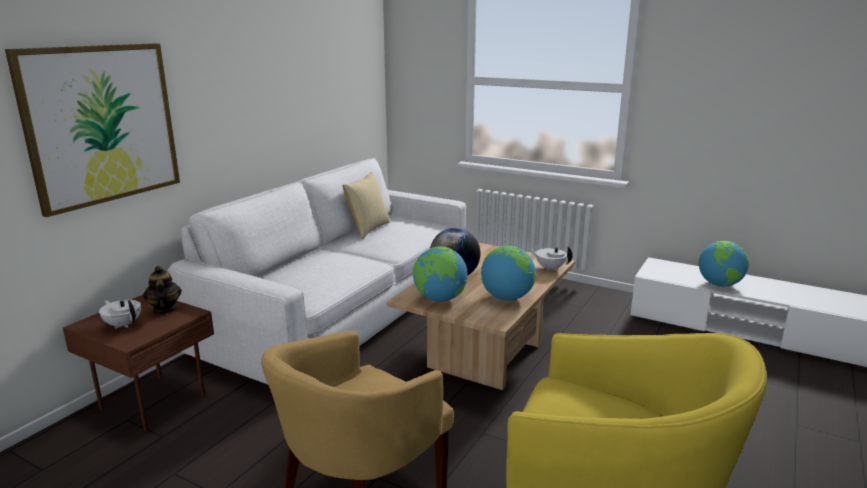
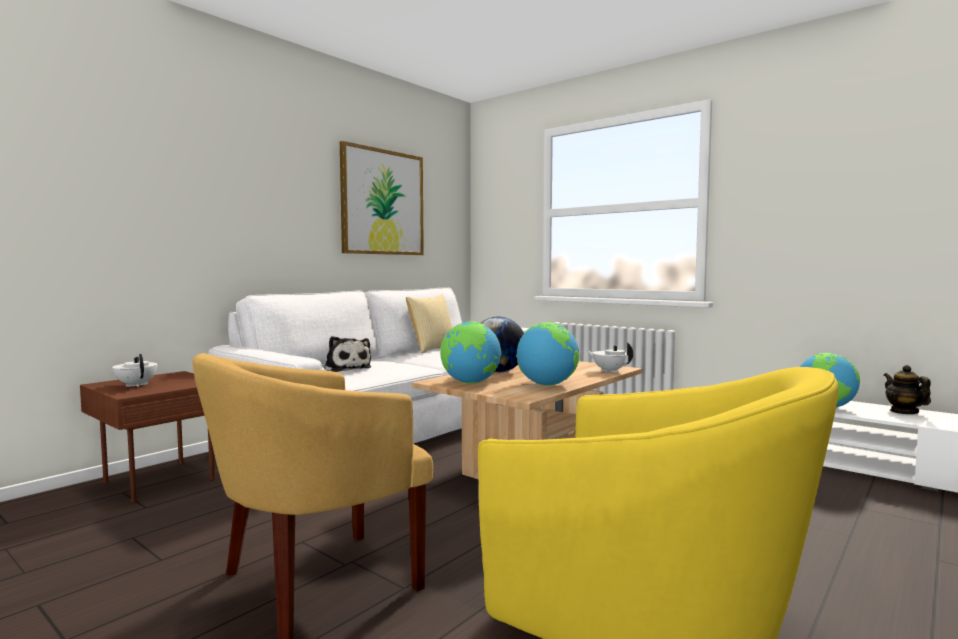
camera: 10 degrees right, 15 degrees down
(102, 124) = (158, 196): picture -> picture (383, 202)
(164, 309) = (186, 379): teapot -> teapot (904, 412)
(307, 275) = (346, 368): none -> plush toy

